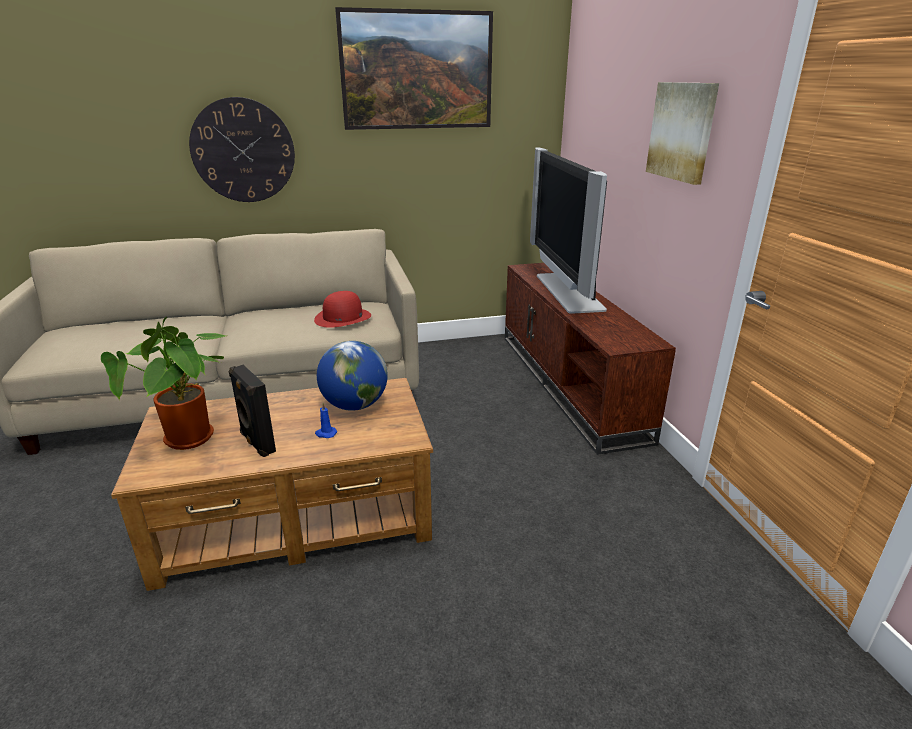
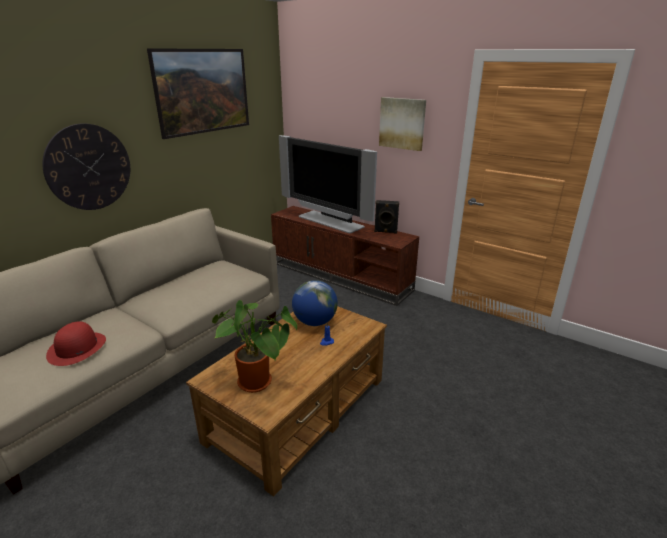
camera: 40 degrees left, 0 degrees up
(256, 443) = (299, 364): black speaker -> black speaker (385, 232)
(343, 317) = (222, 277): red hat -> red hat (77, 348)

